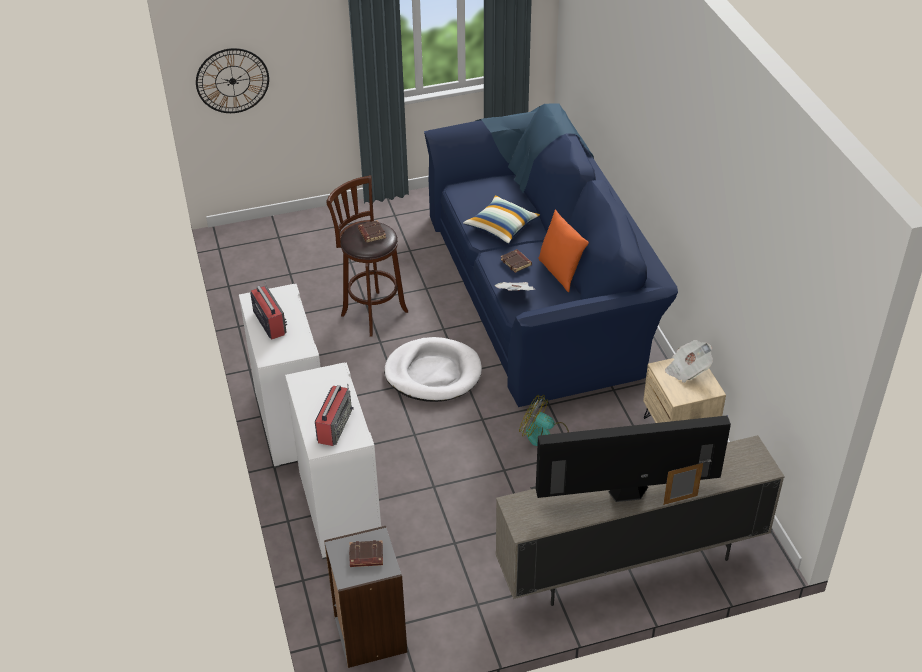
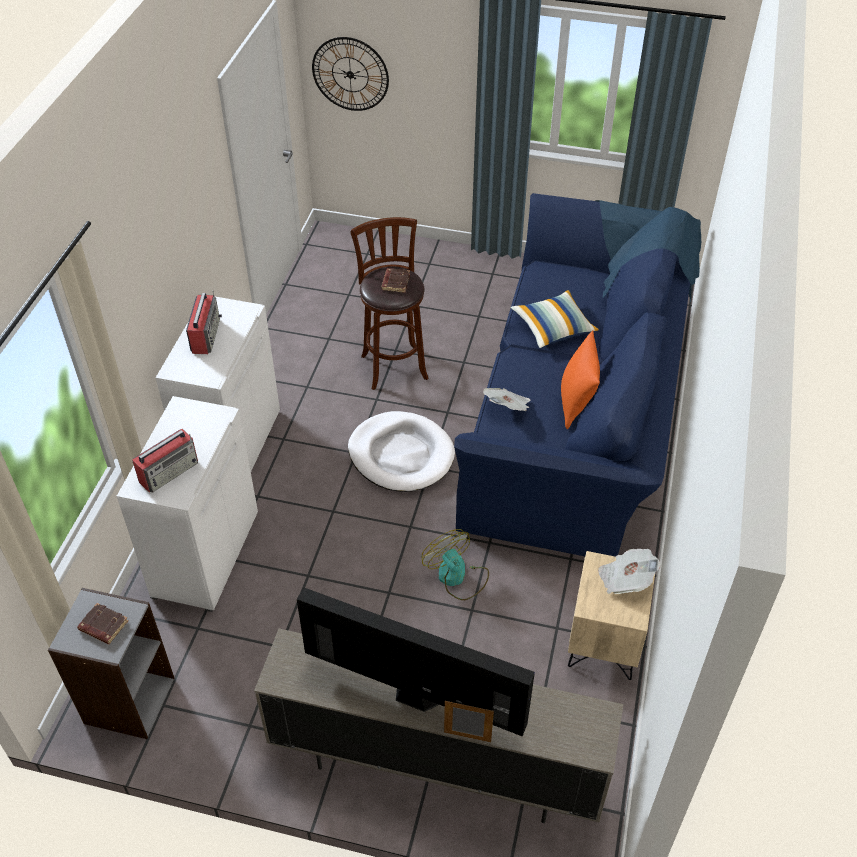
camera: 30 degrees right, 5 degrees up
(516, 262) = (536, 373): brown book -> none

